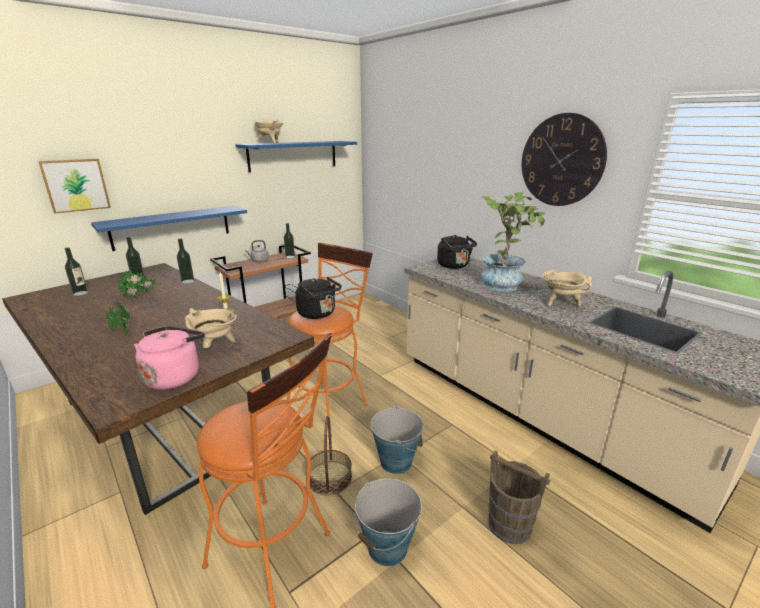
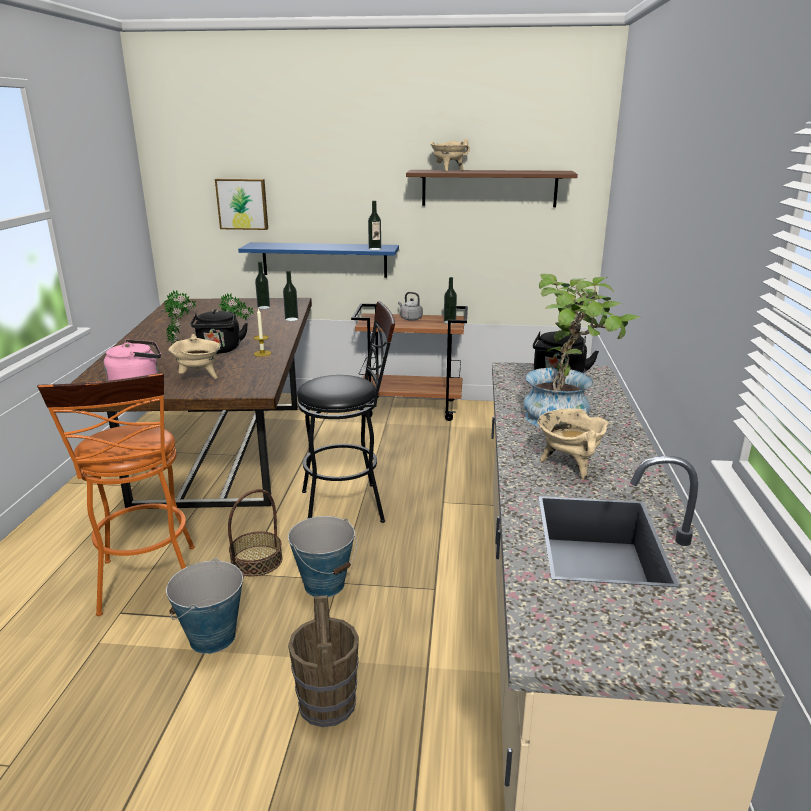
camera: 45 degrees right, 0 degrees up
(68, 308) = (182, 317): none -> potted plant
(80, 293) = (210, 308): bottle -> bottle (375, 249)
(293, 155) = (489, 188): blue shelf -> brown shelf
(318, 314) = (334, 383): black kettle -> black kettle (219, 350)
(330, 405) = (350, 505): orange stool -> black stool
(561, 160) = (716, 234): wall clock -> none

